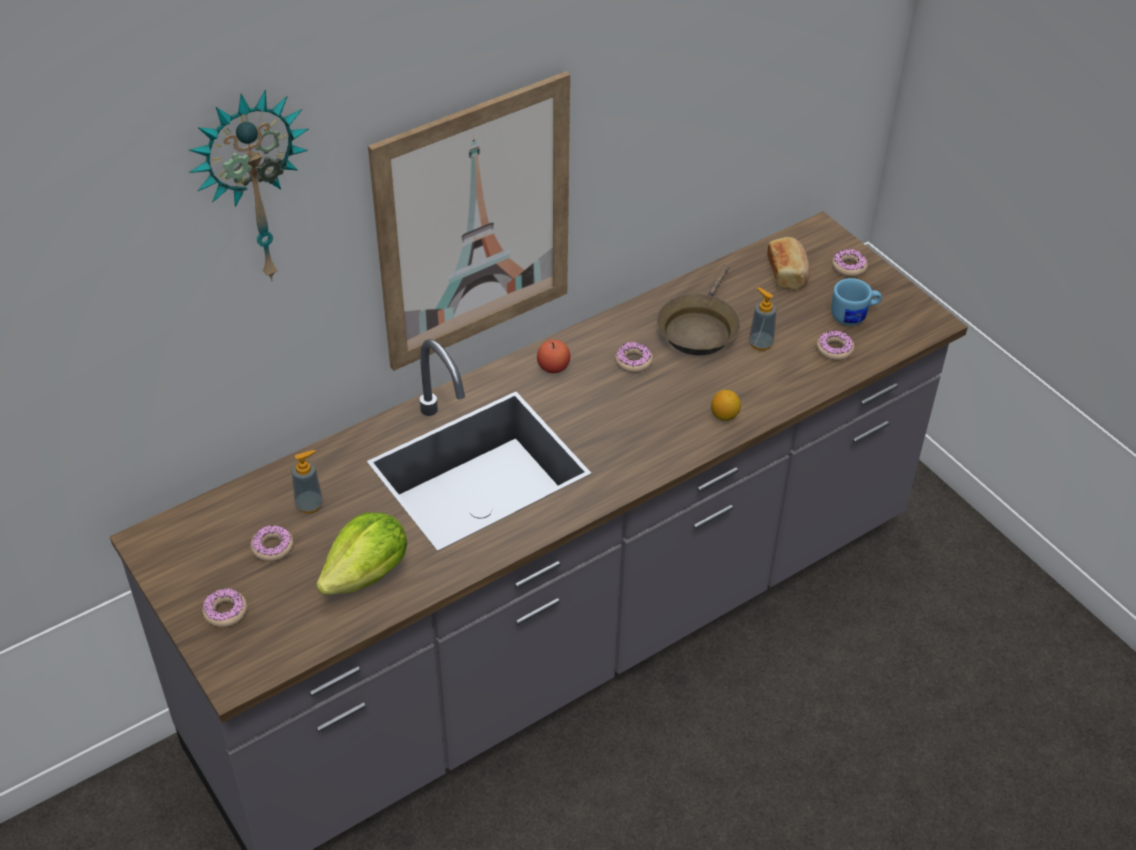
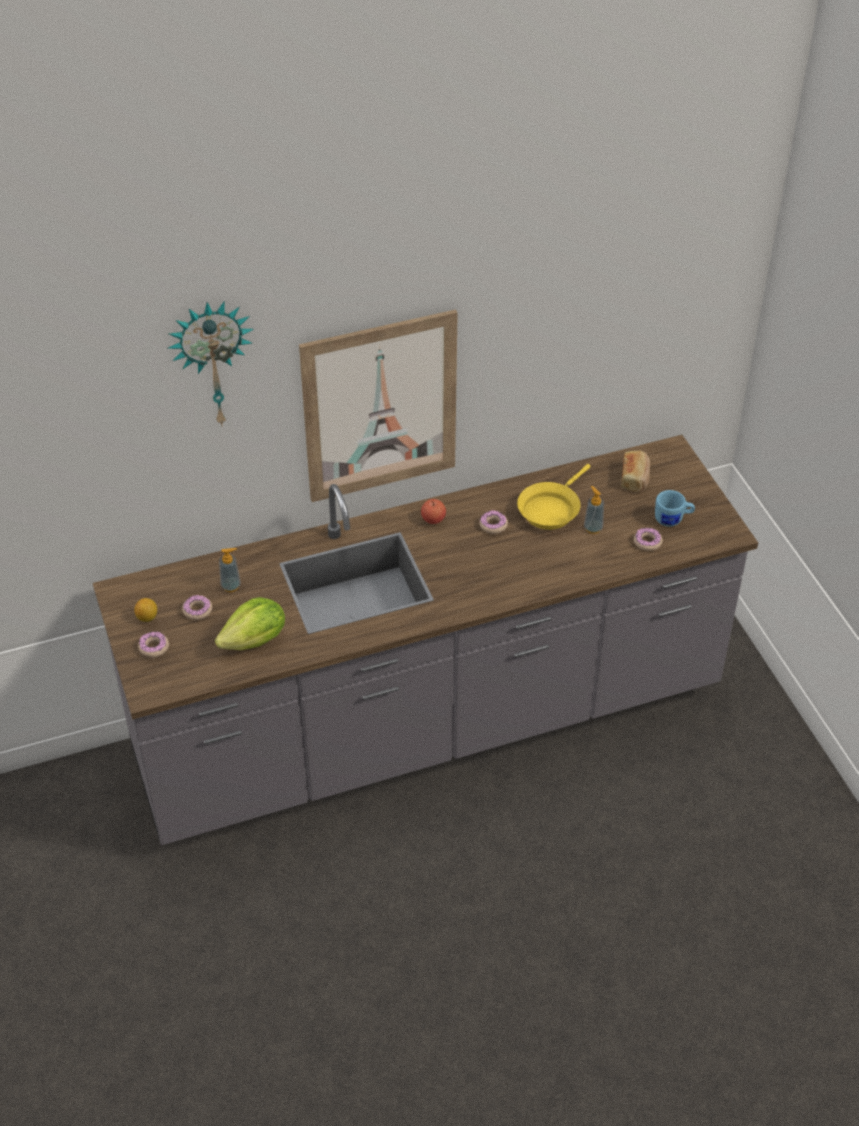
camera: 15 degrees right, 0 degrees up
(698, 328) = (551, 509): brown frying pan -> yellow frying pan
(724, 415) = (545, 576): lemon -> lemon (147, 617)
(849, 267) = (684, 481): donut -> none

